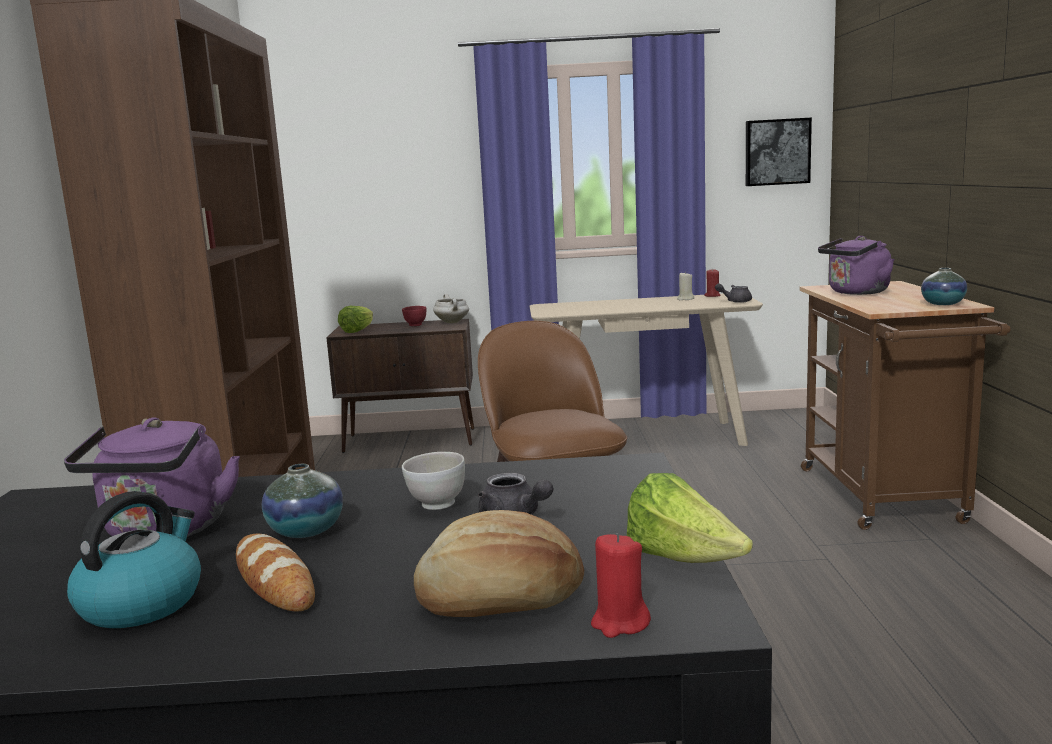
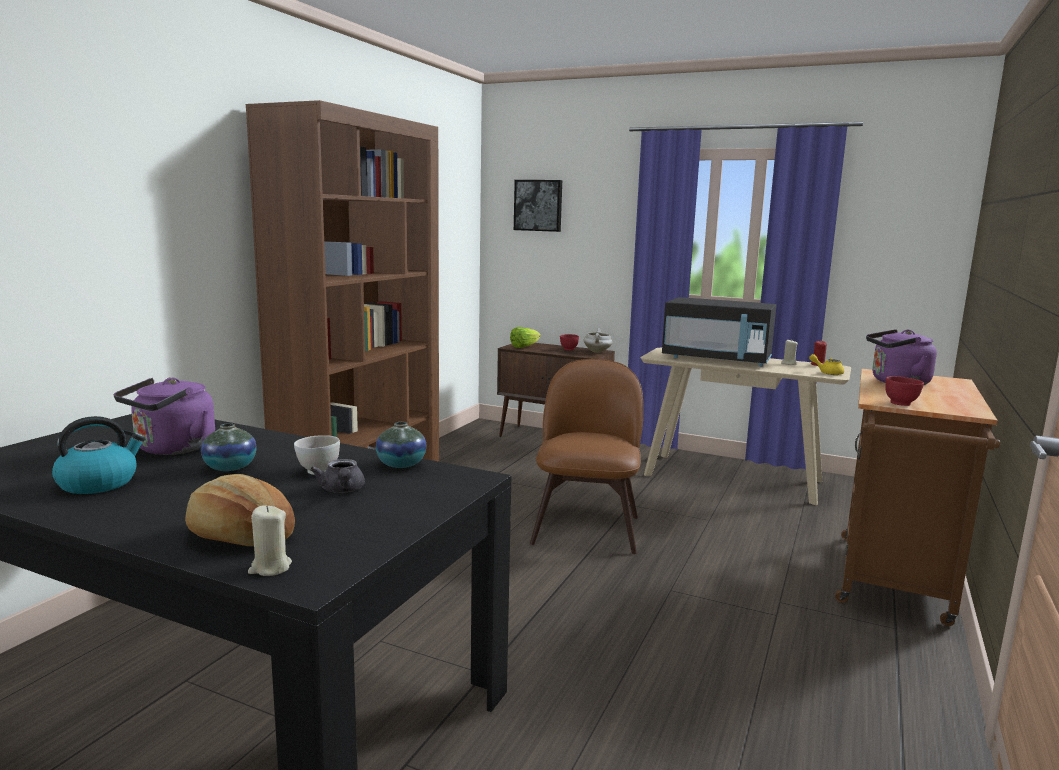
camera: 25 degrees right, 0 degrees up
(274, 580) = (168, 490): bread -> none
(613, 306) = (716, 360): none -> black microwave
(619, 623) = (270, 568): red candle -> beige candle
(683, 560) = (376, 545): lettuce -> none
(735, 301) = (827, 373): grey teapot -> yellow teapot
(777, 152) = (913, 240): picture -> picture (538, 205)
(901, 308) = (901, 404): none -> red bowl
(943, 304) = (952, 407): vase -> vase (401, 464)

